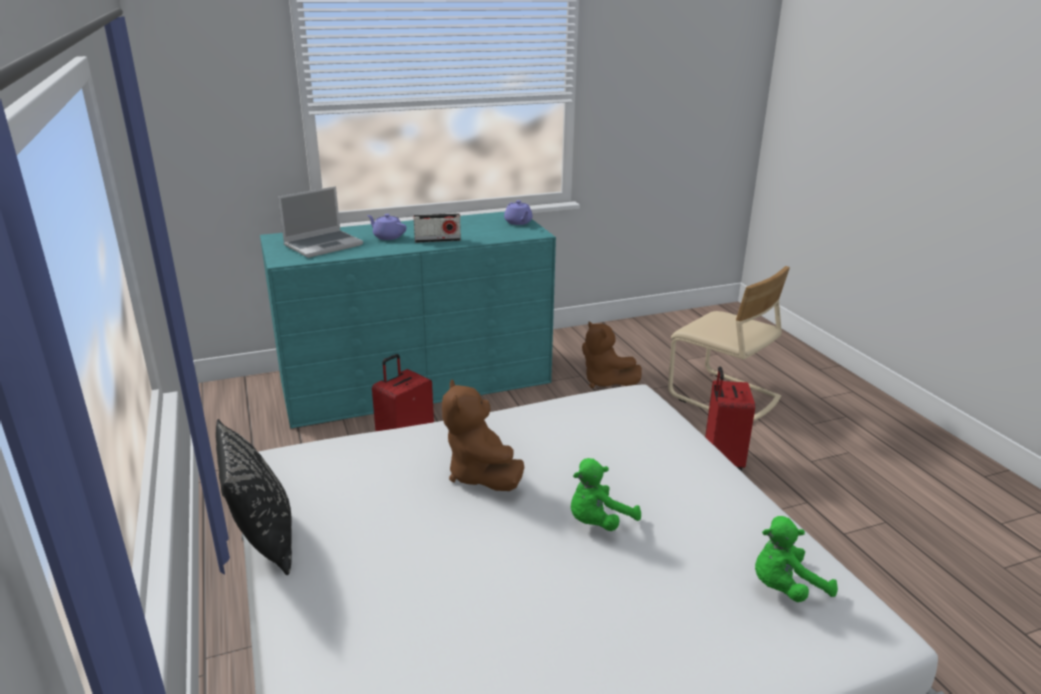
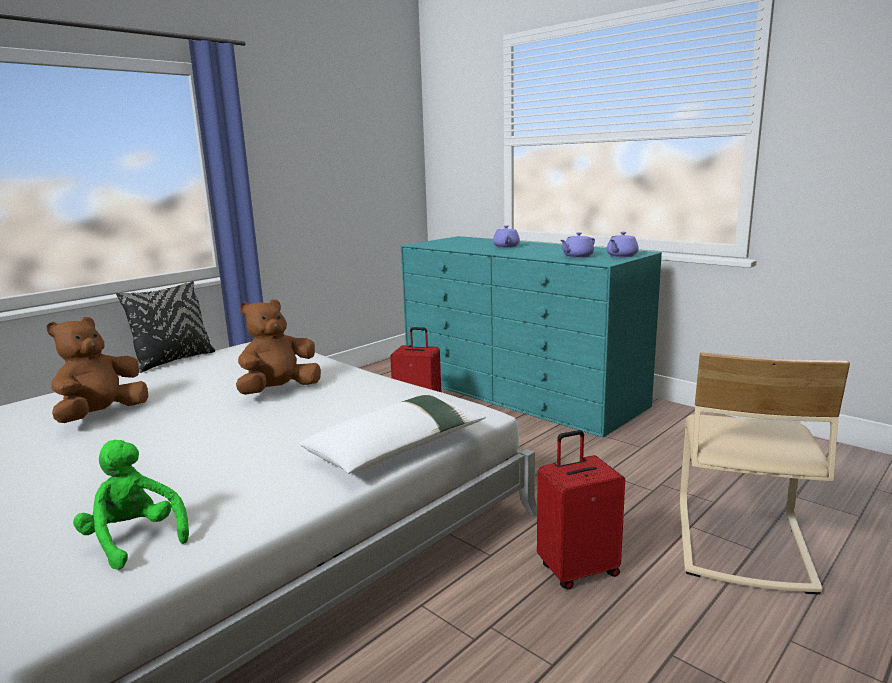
camera: 65 degrees right, 10 degrees down
(324, 245) = (461, 243): laptop -> none
(437, 240) = (523, 252): radio -> none
(494, 232) = (577, 256): none -> purple teapot
(598, 522) = (225, 438): green plush toy -> none
(605, 382) = (650, 461): brown plush toy -> brown plush toy (102, 415)
(677, 440) = (398, 447): none -> white pillow

